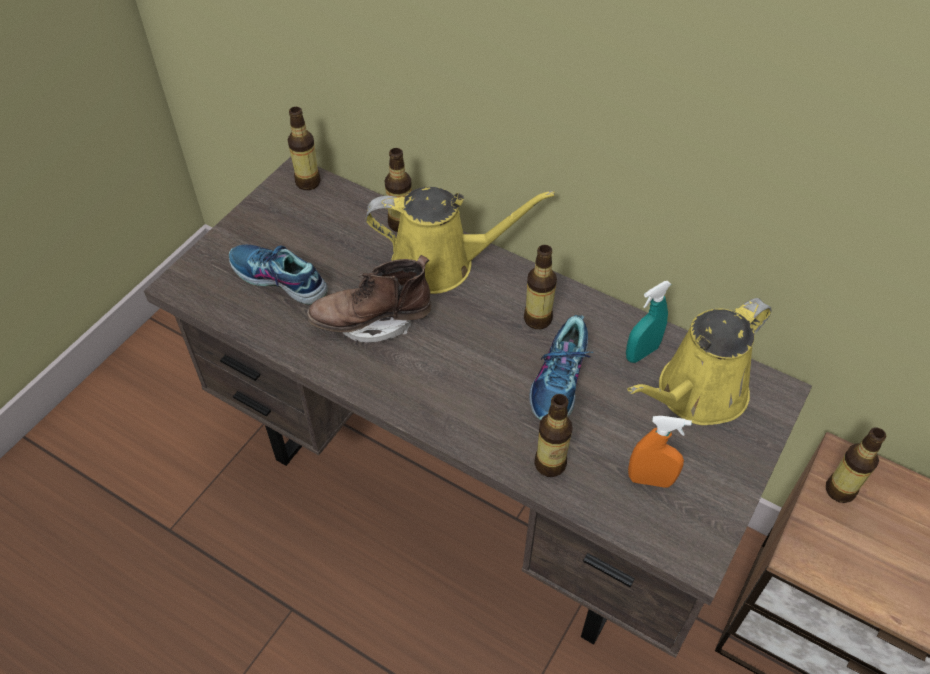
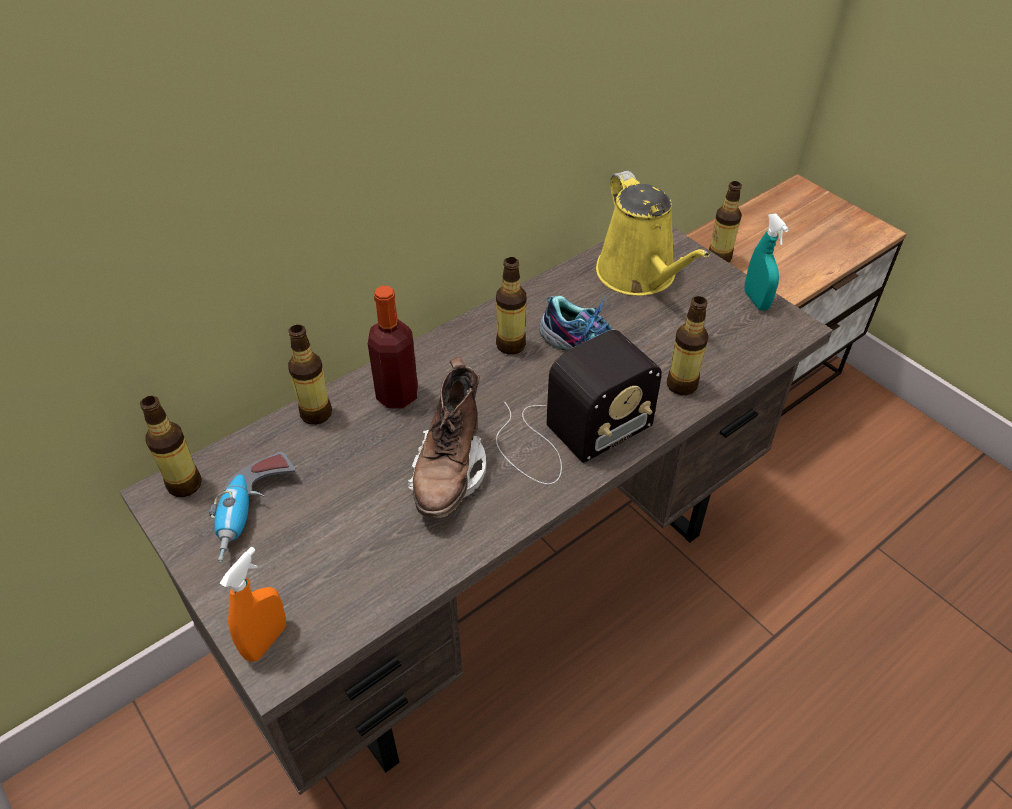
camera: 70 degrees left, 5 degrees down
(278, 280) = (335, 549): shoe -> none
(295, 226) = (254, 514): none -> power drill
(441, 263) = (397, 395): yellow watering can -> bottle
(447, 389) = (568, 434): none -> radio
(641, 353) = (582, 292): turquoise spray bottle -> turquoise spray bottle (756, 300)
(650, 480) = (716, 329): orange spray bottle -> orange spray bottle (266, 641)

